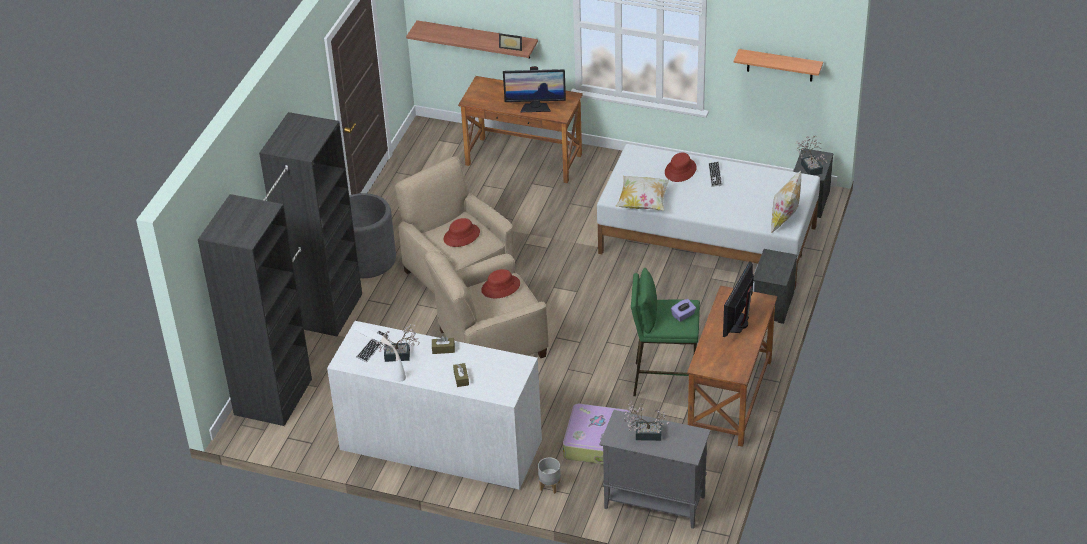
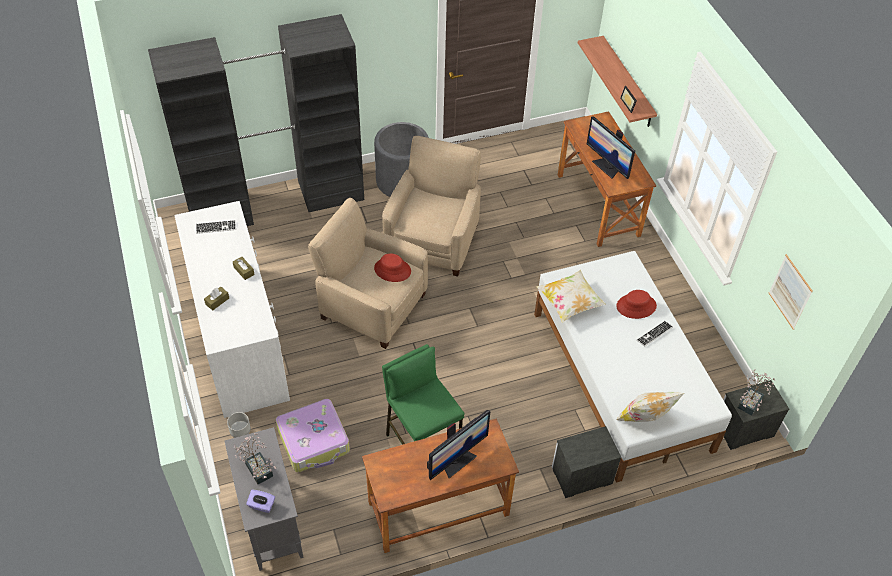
camera: 50 degrees right, 10 degrees up
(382, 372) = (190, 249): white table lamp -> none
(400, 355) = (218, 249): potted plant -> none
(462, 236) = (431, 213): red hat -> none
(683, 315) = (431, 412): purple tissue box -> purple tissue box (261, 505)
(738, 323) = (456, 460): monitor -> monitor turned 150 degrees clockwise
(780, 65) = (790, 292): shelf -> picture

